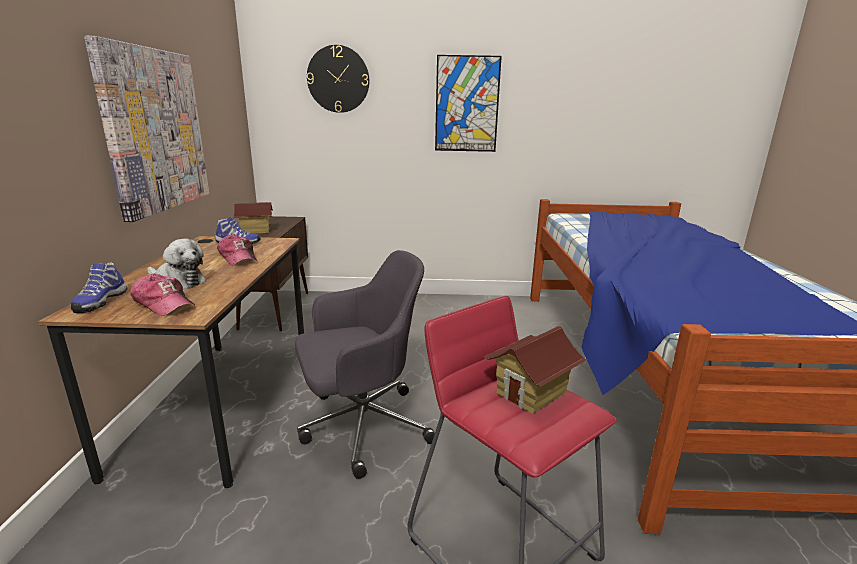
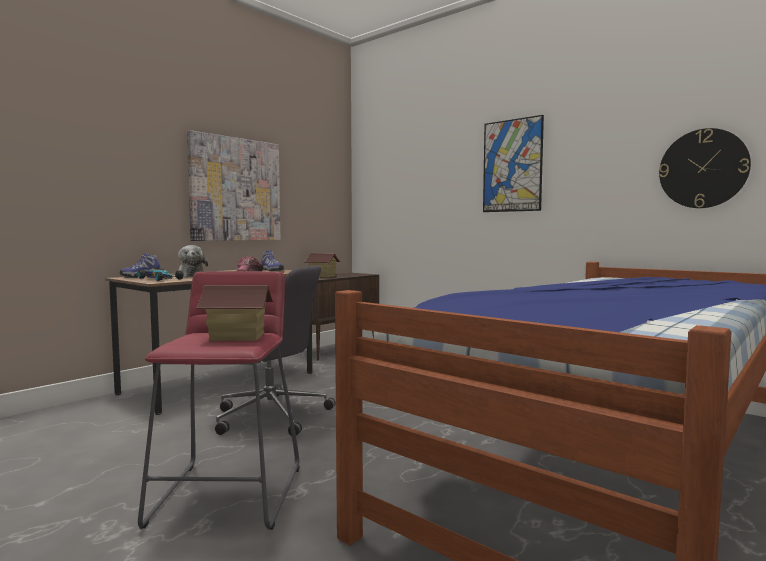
camera: 40 degrees right, 15 degrees down
(164, 304) = (160, 279): cap -> toy car
(338, 79) = (410, 156): wall clock -> wall clock (703, 168)

